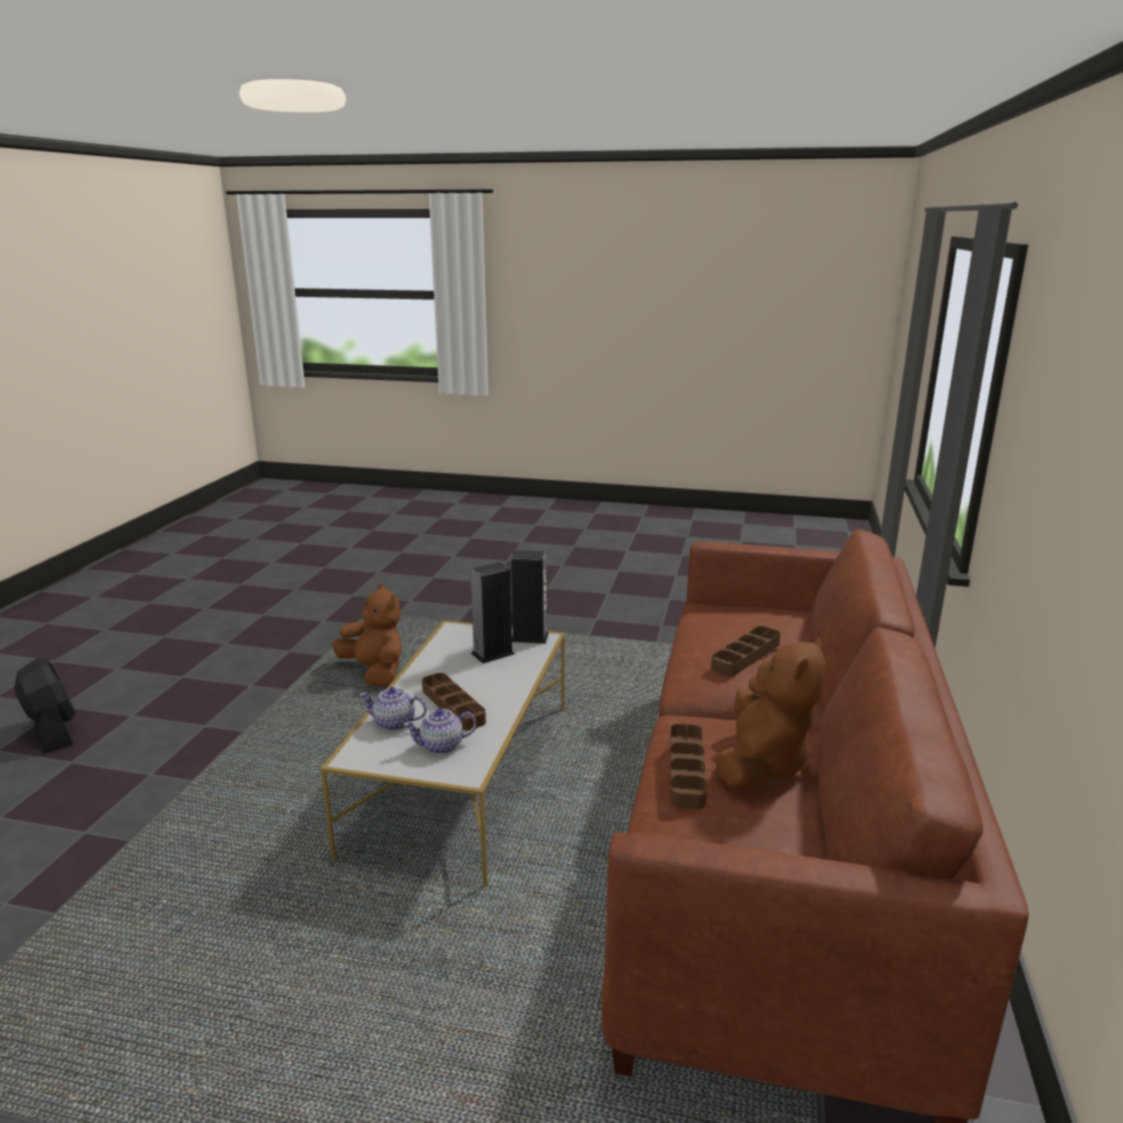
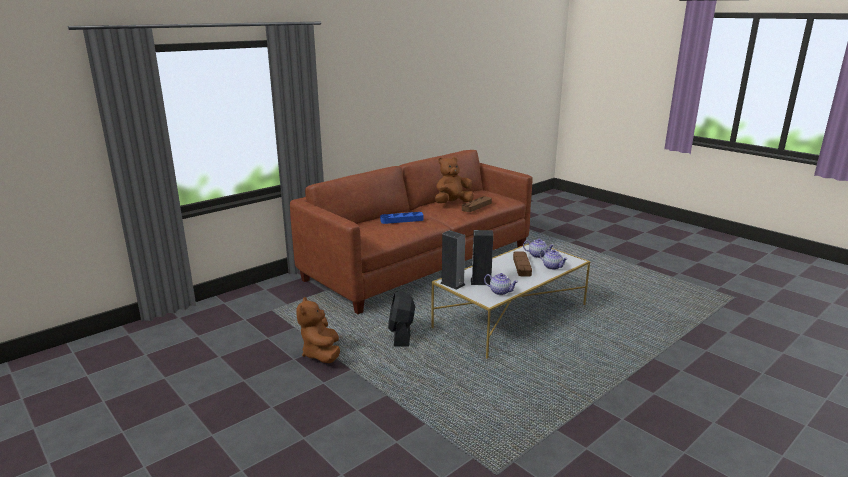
camera: 145 degrees left, 0 degrees up
(53, 731) = (771, 428): black fan -> black fan (401, 335)
(375, 672) = (523, 395): brown plush toy -> brown plush toy (321, 354)
(449, 646) = (500, 292): none -> teapot
(746, 655) = (402, 220): brown tray -> blue tray

